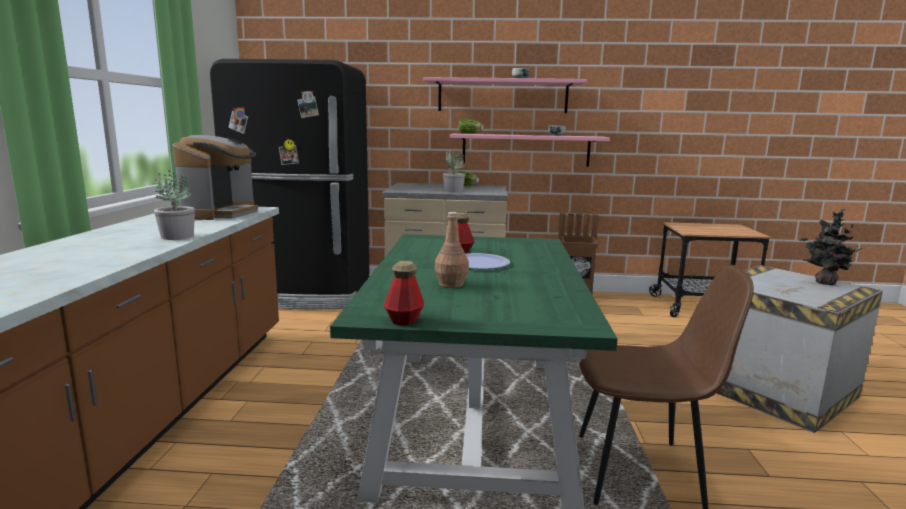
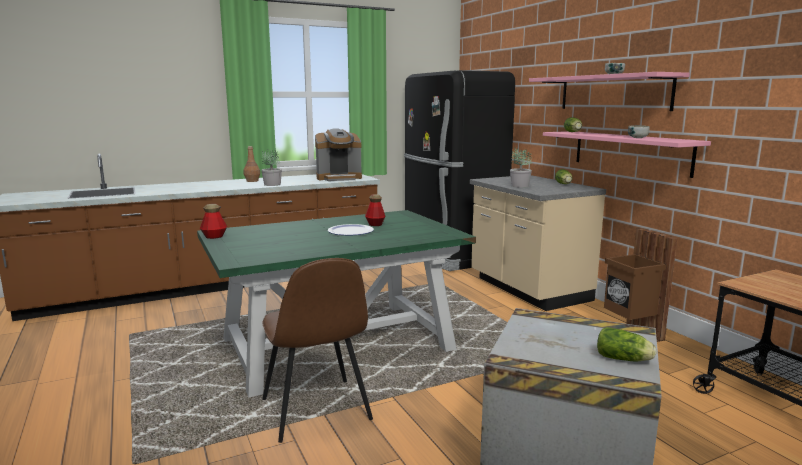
camera: 60 degrees right, 0 degrees up
(451, 284) = (290, 234): brown bottle -> brown bottle (252, 181)
(823, 282) = (624, 359): potted plant -> lettuce

